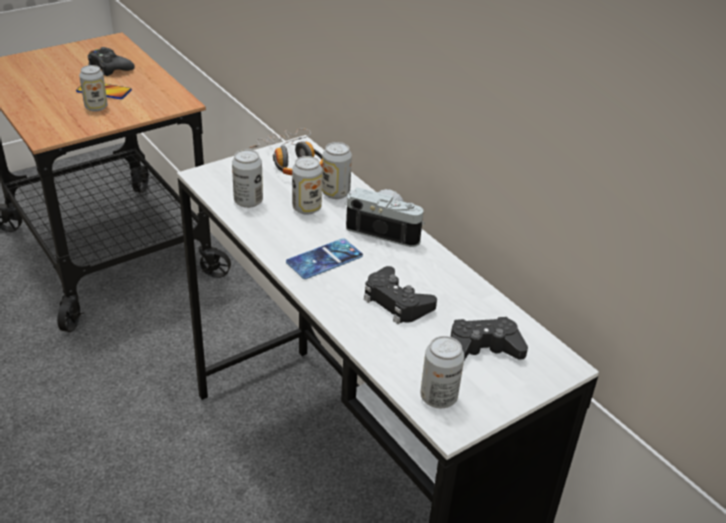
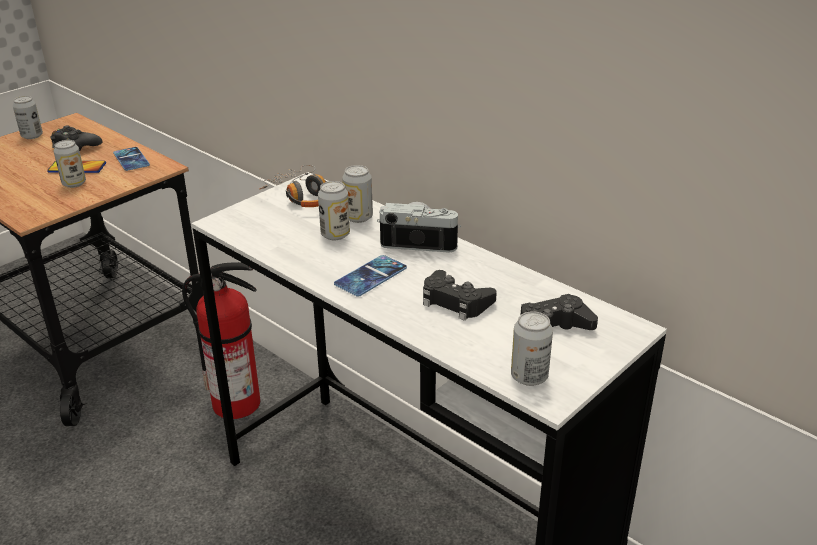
camera: 10 degrees left, 5 degrees down
(156, 90) = (131, 159): none -> phone
(222, 338) = (238, 403): none -> fire extinguisher
(248, 201) = (274, 237): can -> can (32, 136)

